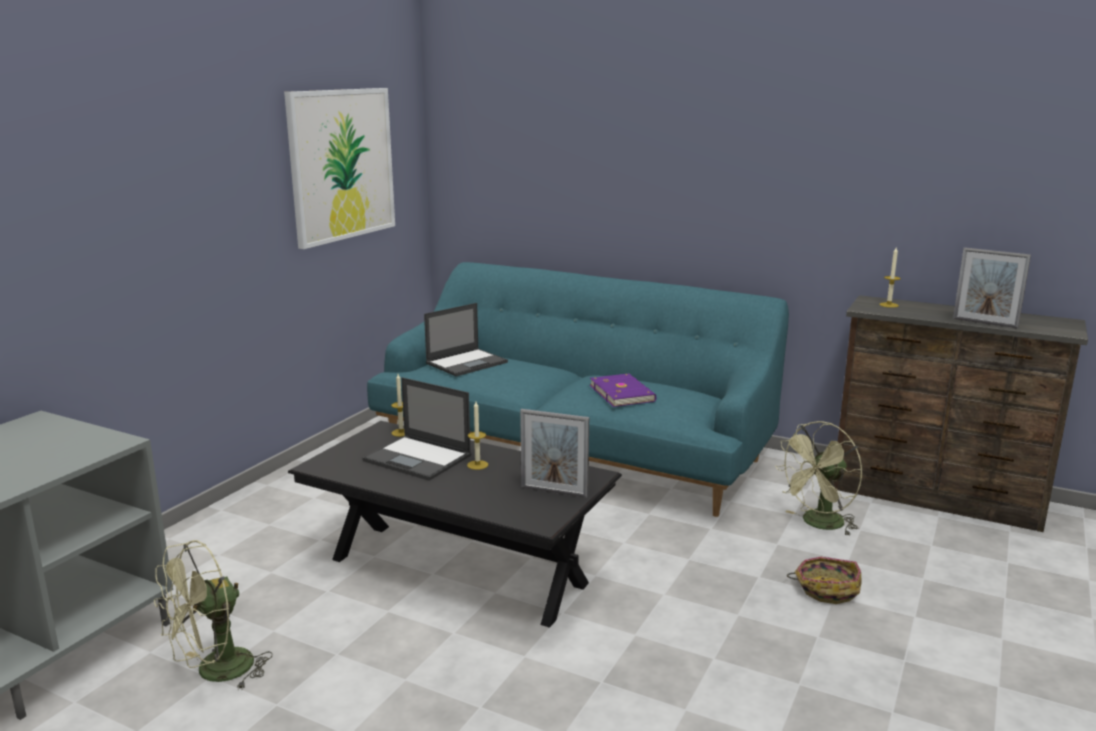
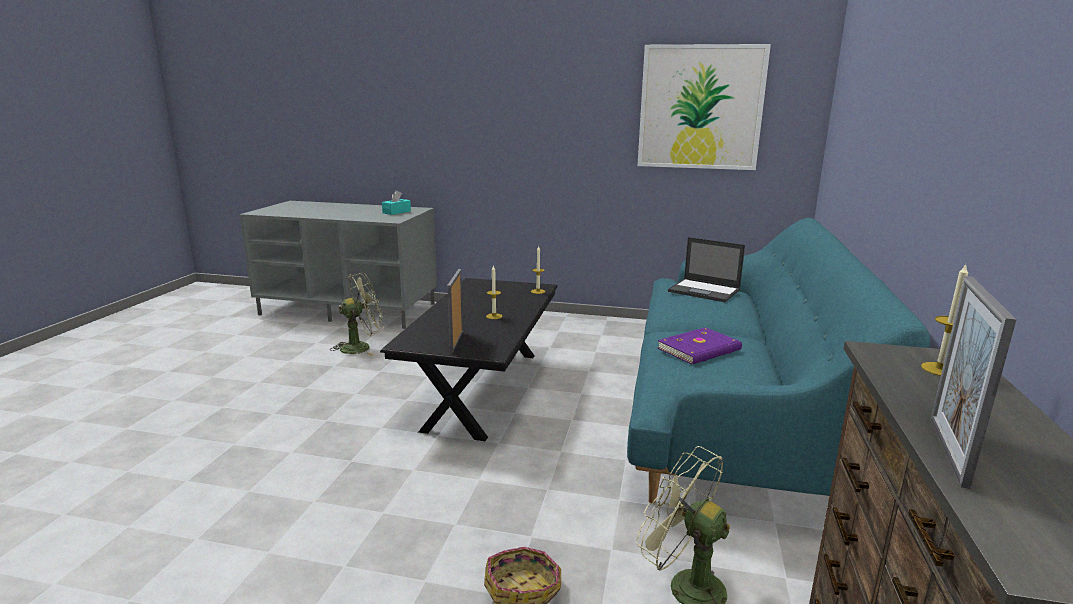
camera: 75 degrees right, 0 degrees up
(37, 438) = (396, 212): none -> turquoise tissue box
(215, 673) = (361, 347): green fan -> green fan turned 120 degrees clockwise
(418, 458) = (496, 301): laptop -> none

